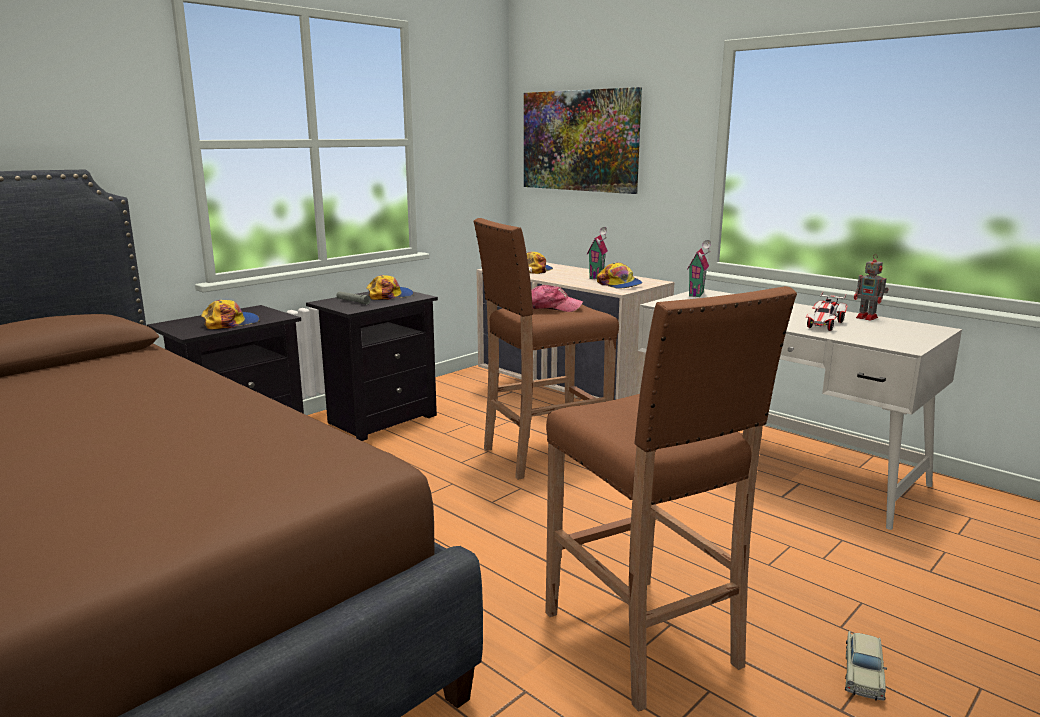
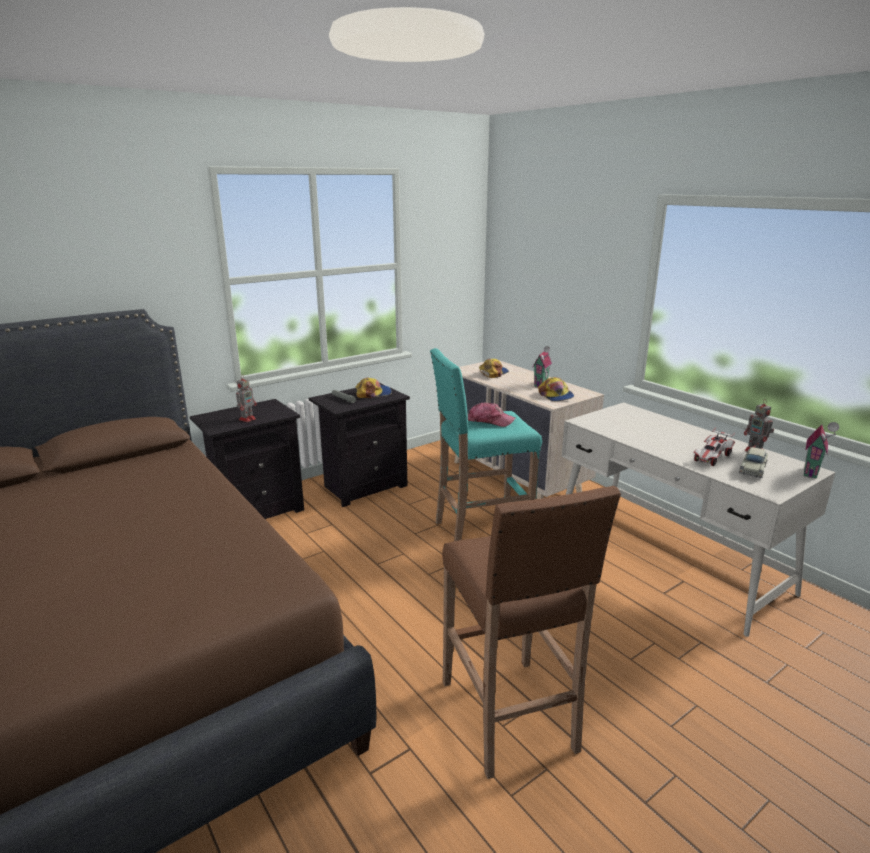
camera: 10 degrees right, 5 degrees up
(231, 323) = (248, 419): cap -> toy robot
(543, 454) = (480, 532): brown stool -> turquoise stool
(579, 141) = (539, 264): picture -> none
(698, 294) = (618, 410): toy house -> toy house (812, 473)
(863, 673) = (674, 772): beige toy car -> beige toy car (753, 469)

